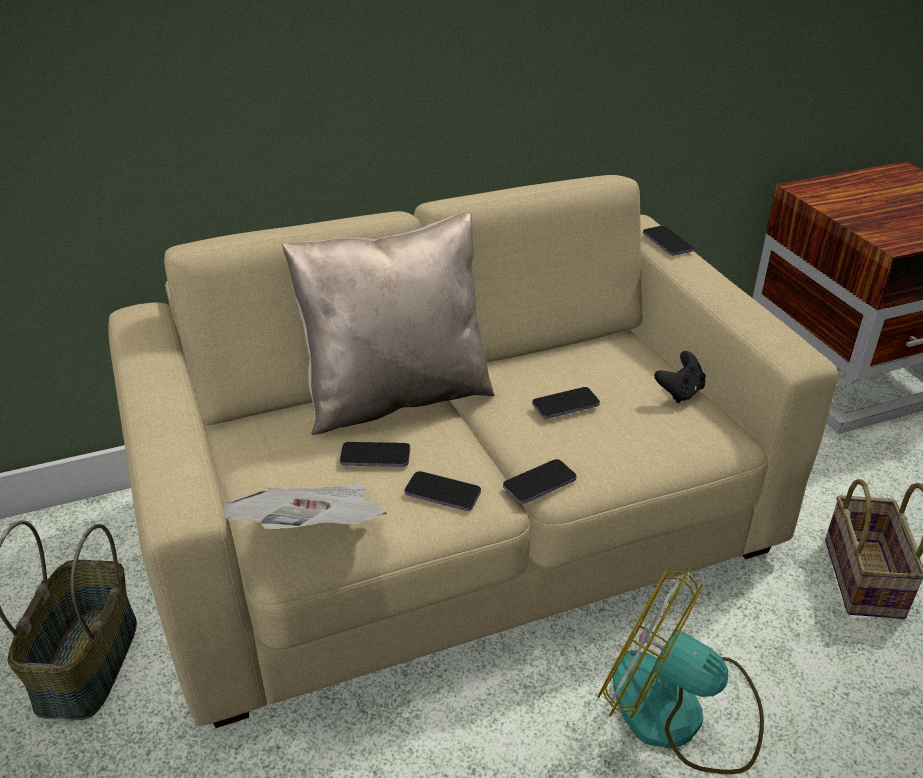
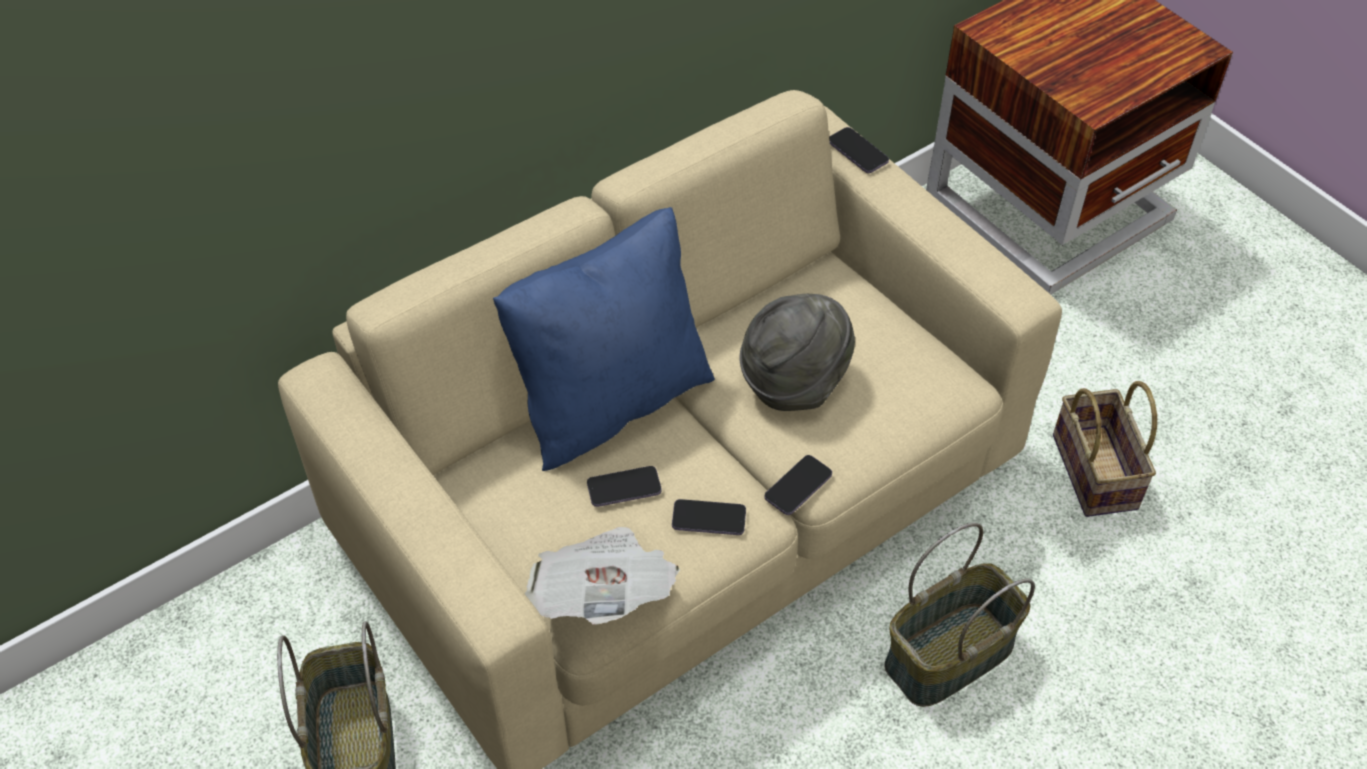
camera: 15 degrees left, 15 degrees up
(395, 396) = (610, 400): beige pillow -> blue pillow
(565, 405) = (794, 380): phone -> grey hat
(679, 713) = (949, 657): fan -> basket
(680, 392) = (904, 339): black game controller -> none

